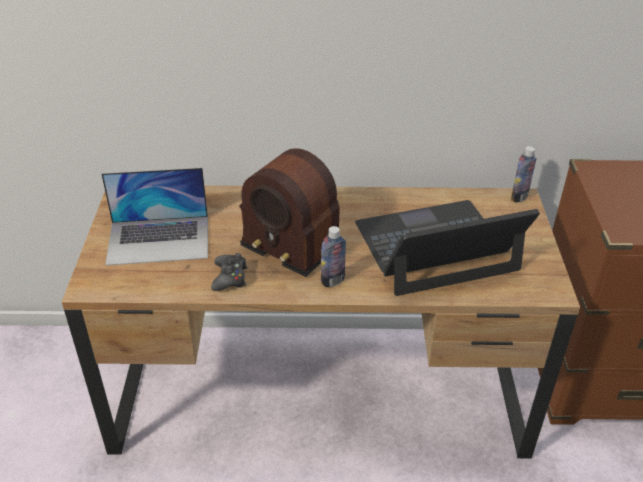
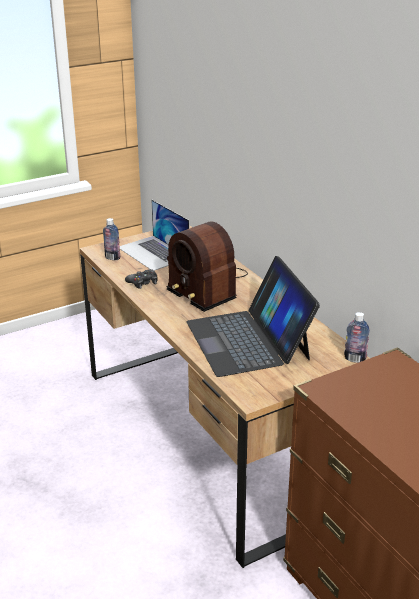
camera: 60 degrees right, 10 degrees down
(291, 231) = (206, 286): radio -> radio turned 45 degrees counterclockwise
(332, 280) = (173, 313): bottle -> bottle (112, 258)
(436, 247) = (248, 340): laptop -> laptop turned 150 degrees counterclockwise

